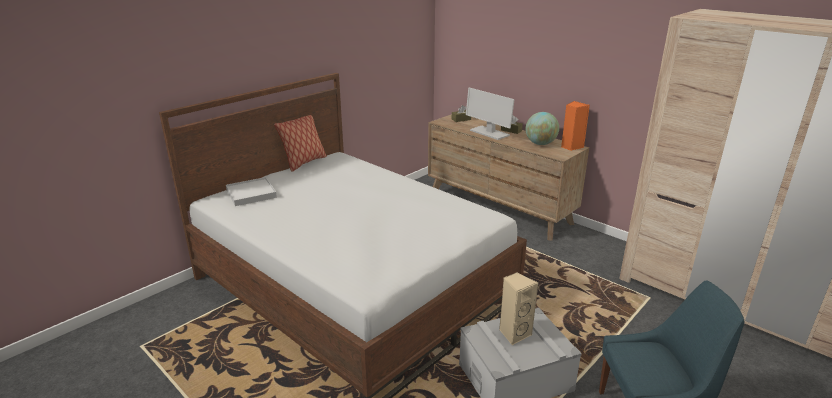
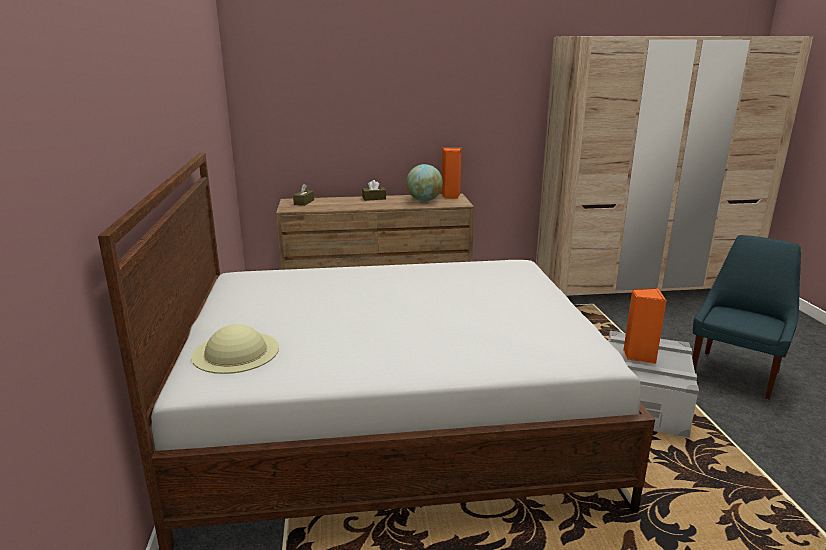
camera: 50 degrees left, 5 degrees down
(251, 193) = (236, 352): white tray -> beige hat
(304, 163) = (212, 297): pillow -> none
(489, 133) = (361, 205): monitor -> none
(514, 333) = (639, 355): beige speaker -> orange speaker

